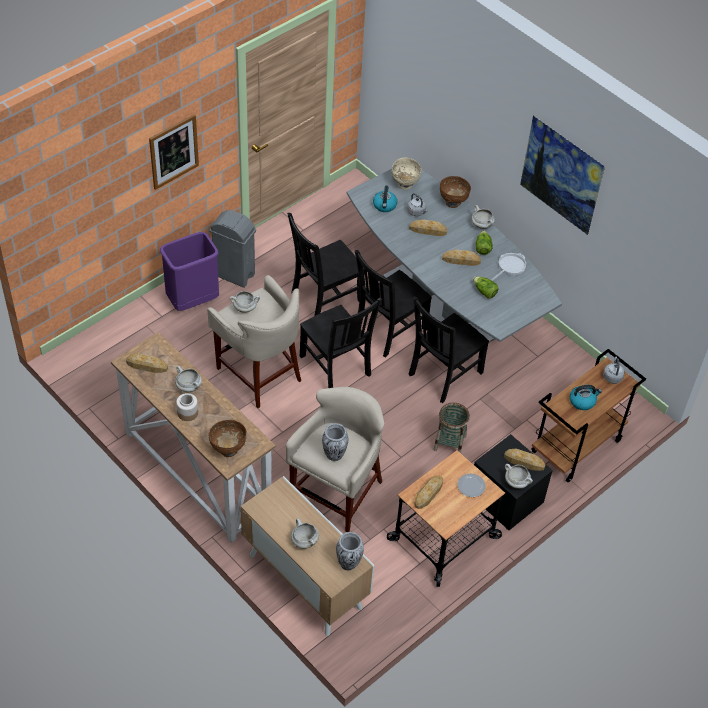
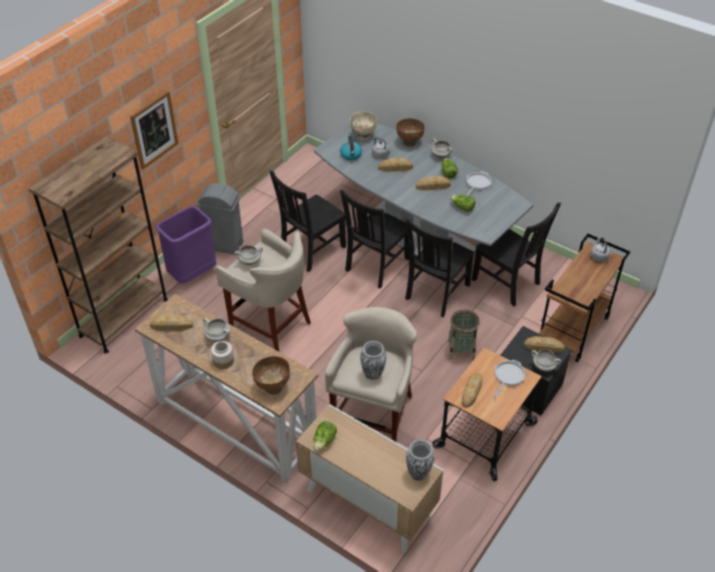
camera: 10 degrees left, 5 degrees down
(112, 335) = (124, 317): none -> brown bookcase
(268, 512) = (324, 441): none -> lettuce
(304, 541) = (368, 461): white cooking pot -> none
(336, 367) = (339, 305): black chair -> black chair (507, 283)
(470, 486) = (508, 376): plate -> frying pan
(557, 192) = (510, 105): picture -> none
(582, 401) = (581, 282): kettle -> none

